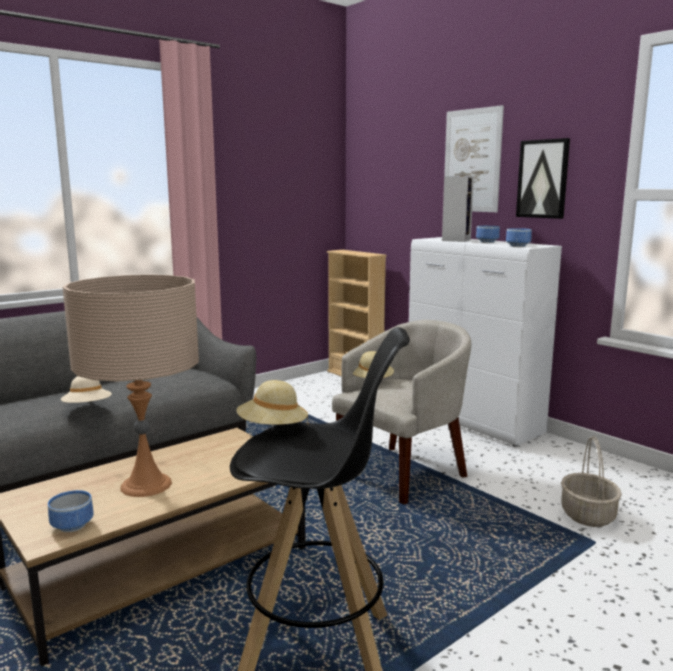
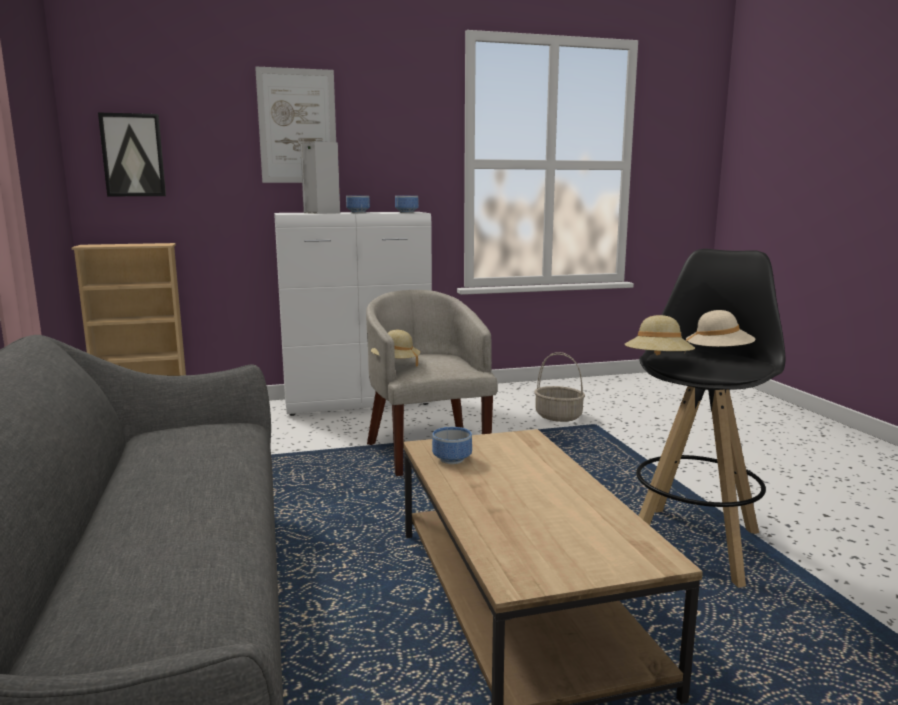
camera: 65 degrees left, 0 degrees up
(73, 526) = (626, 542): bowl -> bowl (453, 459)
(87, 408) = (248, 500): beige hat -> beige hat (718, 355)
(146, 485) = (535, 497): beige table lamp -> none
(543, 179) = (386, 149): picture -> picture (133, 155)

